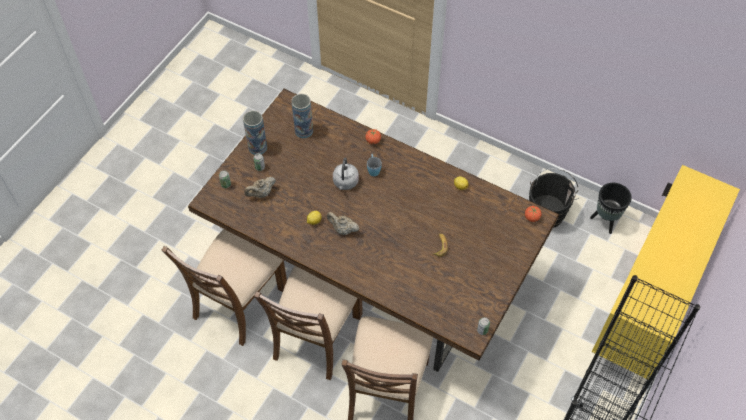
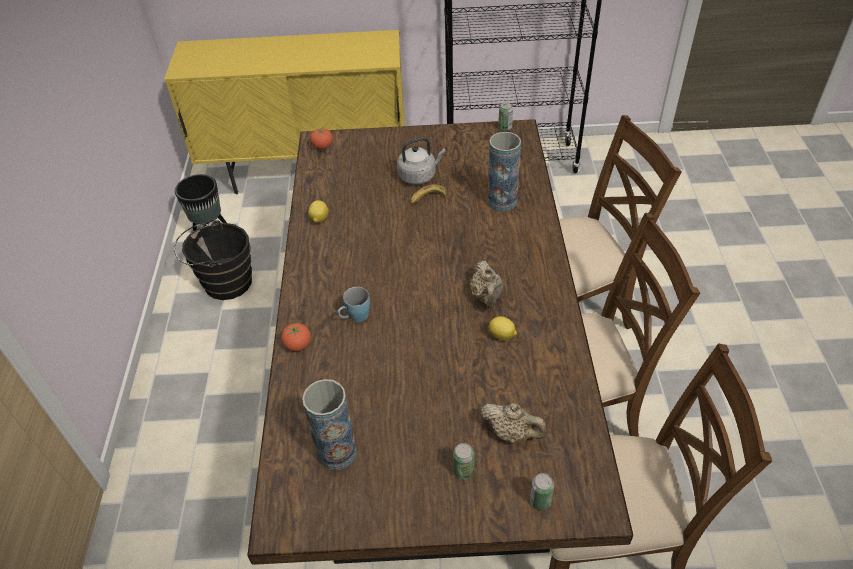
camera: 120 degrees left, 10 degrees down
(257, 147) = (424, 503): vase -> vase (502, 201)
(345, 183) = (404, 336): grey kettle -> grey kettle (419, 176)

